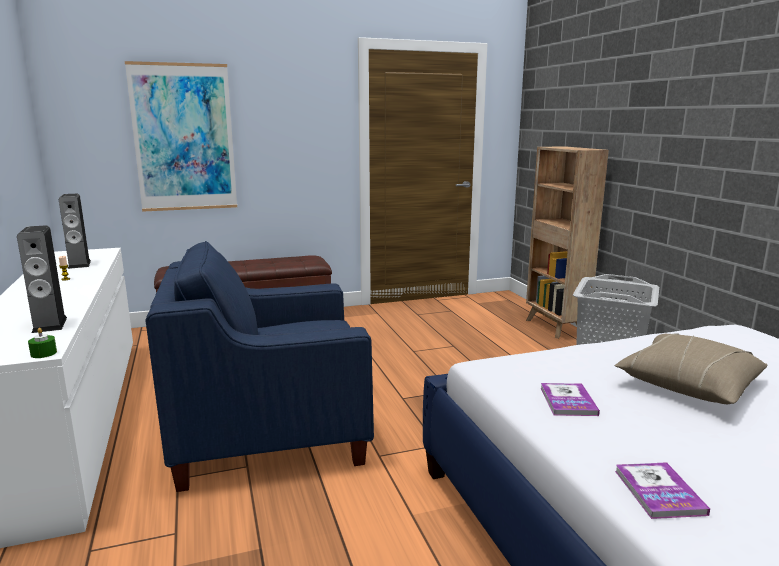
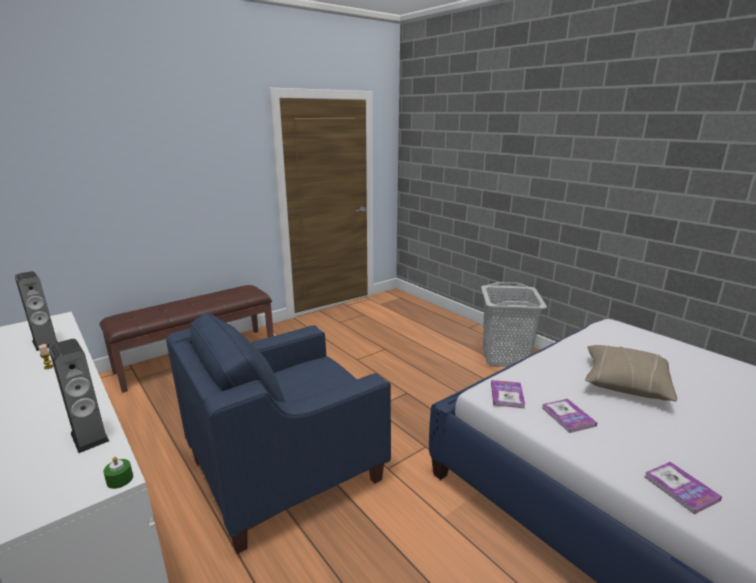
camera: 20 degrees left, 5 degrees up
(184, 138) = (113, 190): picture -> none
(506, 371) = (507, 395): none -> book
(555, 327) = (448, 319): brown bookcase -> none

